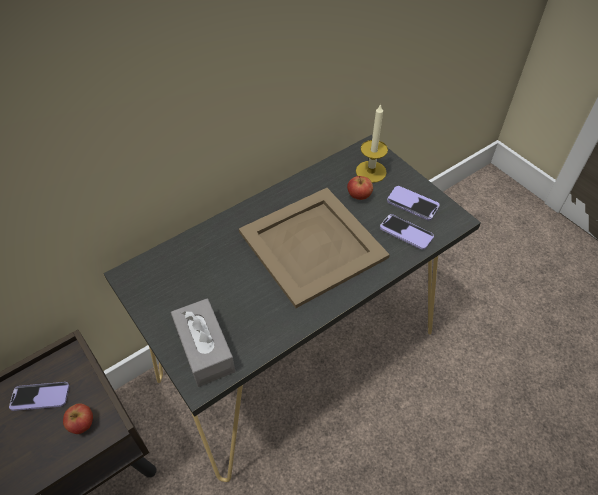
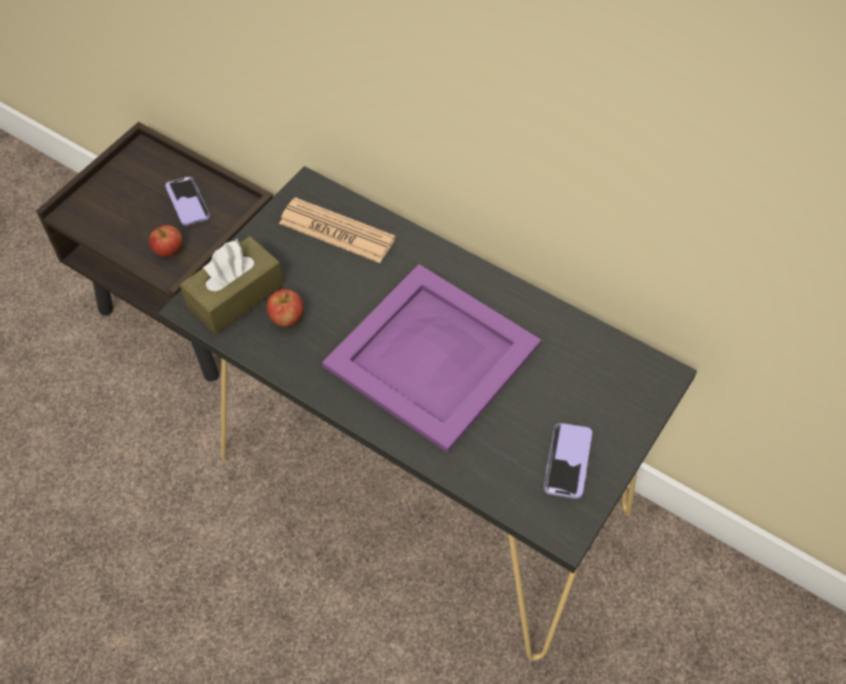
camera: 70 degrees right, 5 degrees up
(180, 269) = (337, 231): none -> newspaper
(205, 349) = (235, 296): grey tissue box -> brown tissue box
(312, 243) = (434, 355): beige tray -> purple tray
(359, 196) = (549, 387): apple -> apple (286, 318)
(371, 171) = (609, 390): candle -> none
(406, 233) = (504, 465): phone -> none

